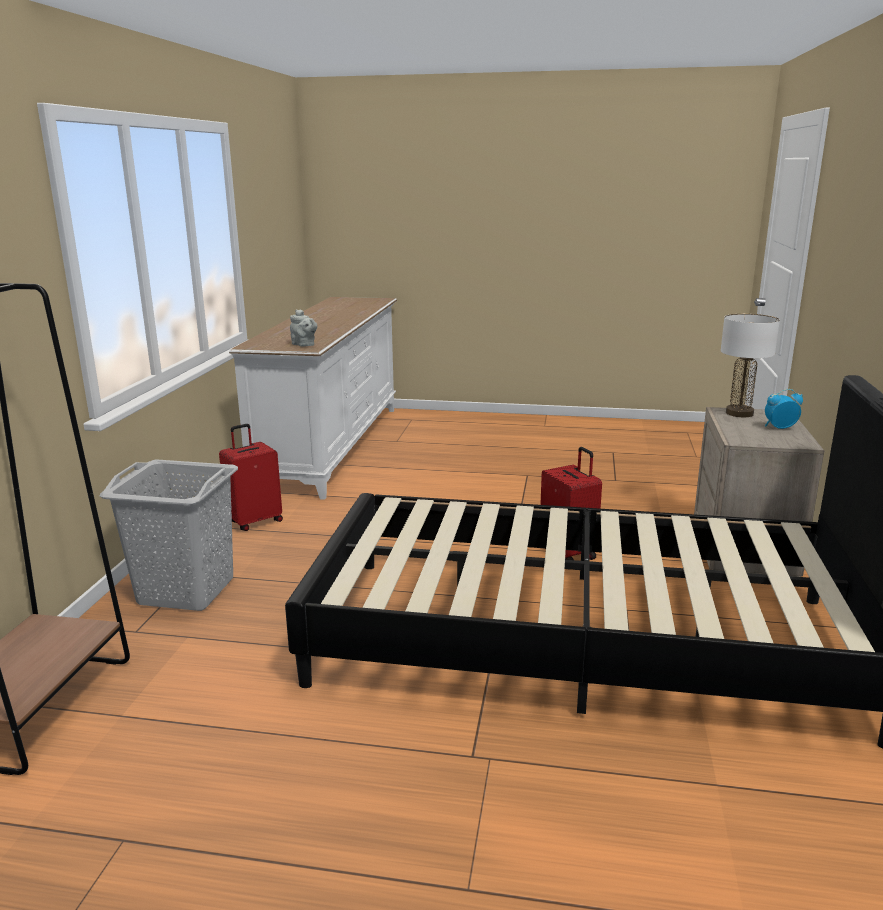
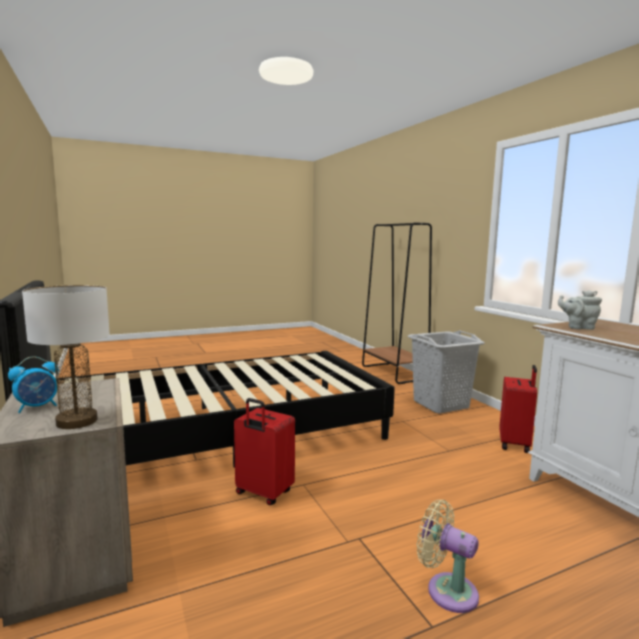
camera: 145 degrees right, 10 degrees down
(500, 480) = (447, 590): none -> beige fan

